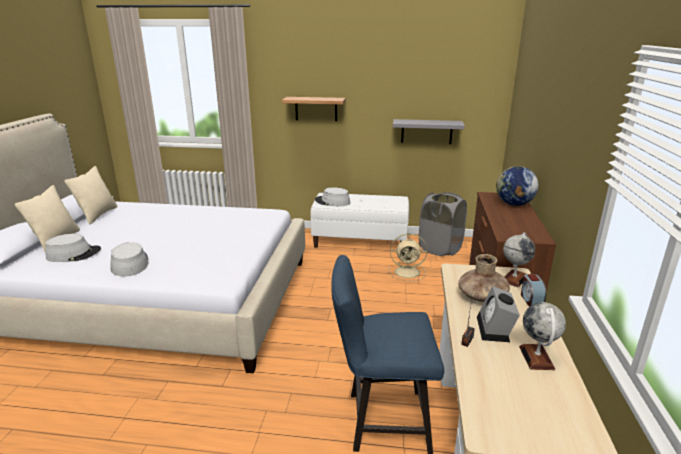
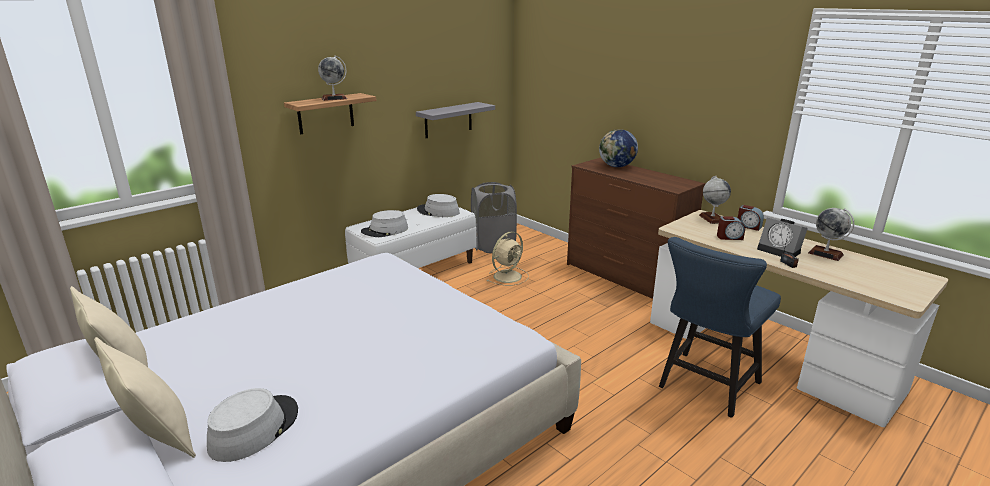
camera: 50 degrees left, 0 degrees up
(129, 264) = (375, 386): grey hat -> grey hat (438, 211)
(316, 98) = (334, 98): none -> globe
(482, 297) = (729, 237): brown vase -> alarm clock

